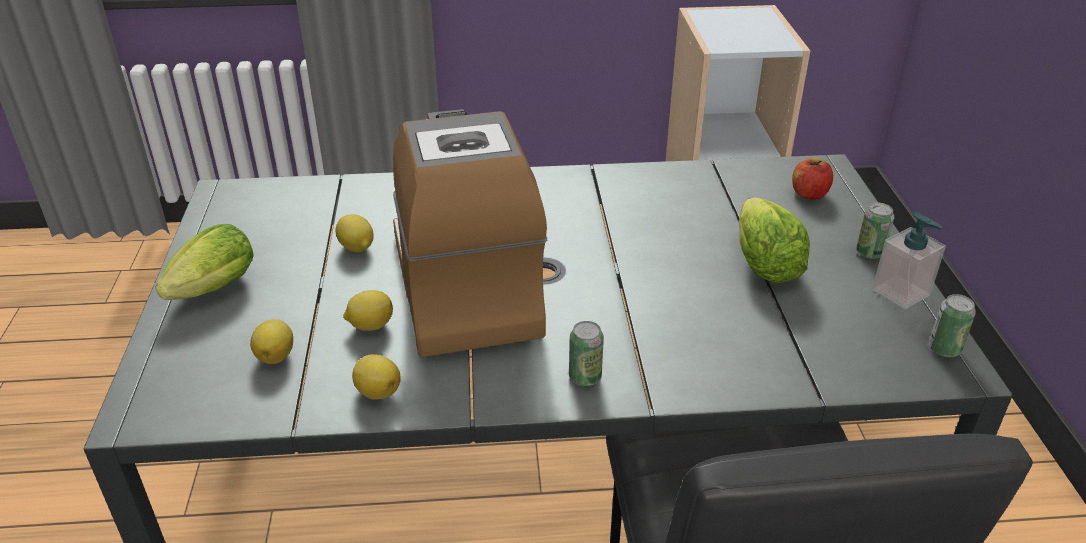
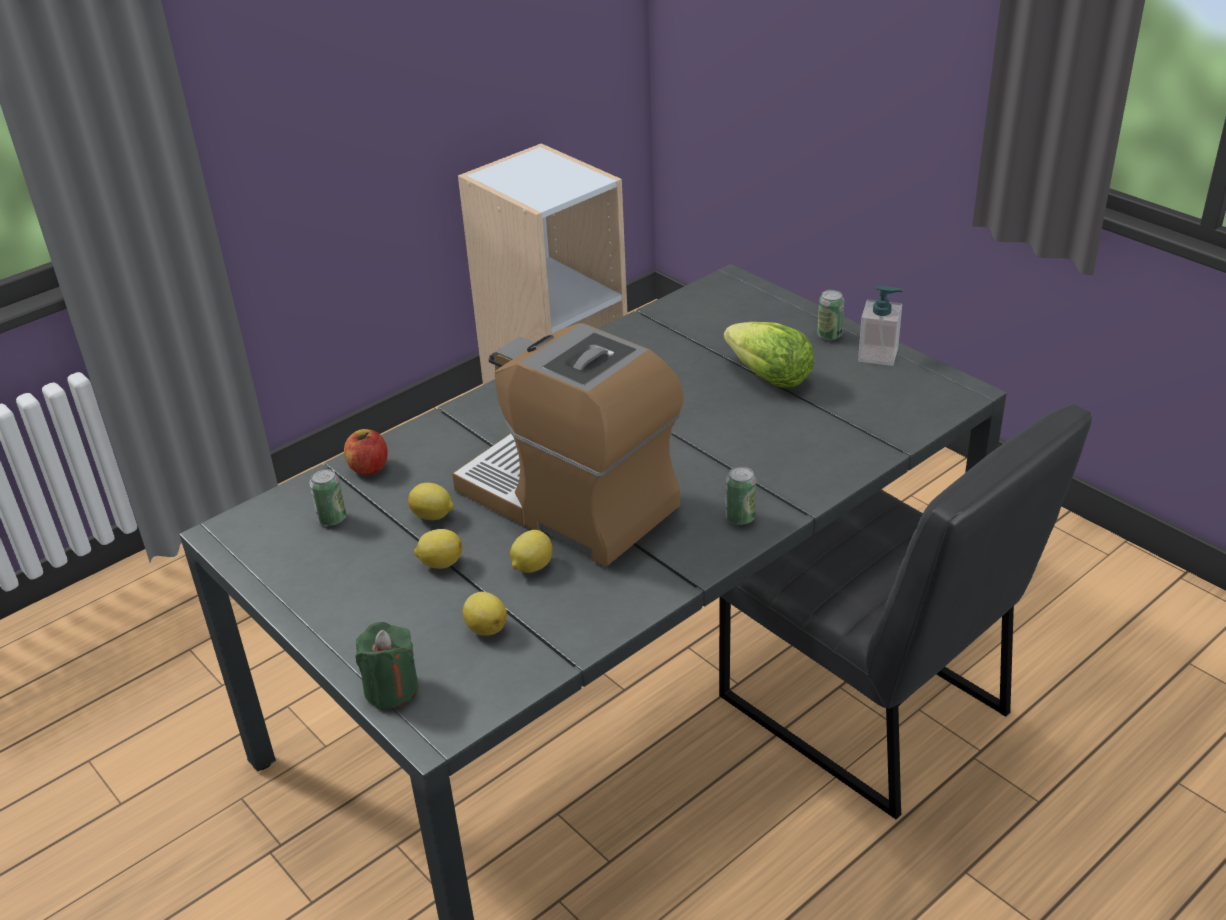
camera: 35 degrees left, 0 degrees up
(156, 365) = (391, 689): none -> green candle
(210, 292) = (350, 614): lettuce -> none
(377, 391) = (604, 607): lemon -> lemon (440, 563)
(809, 194) = (741, 307): apple -> apple (368, 467)
(944, 349) = (942, 381): can -> can (332, 518)

